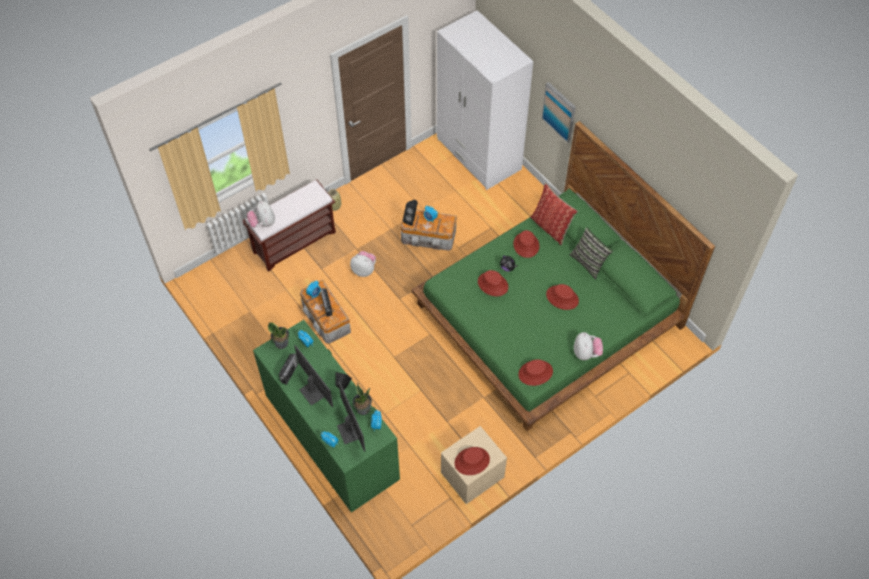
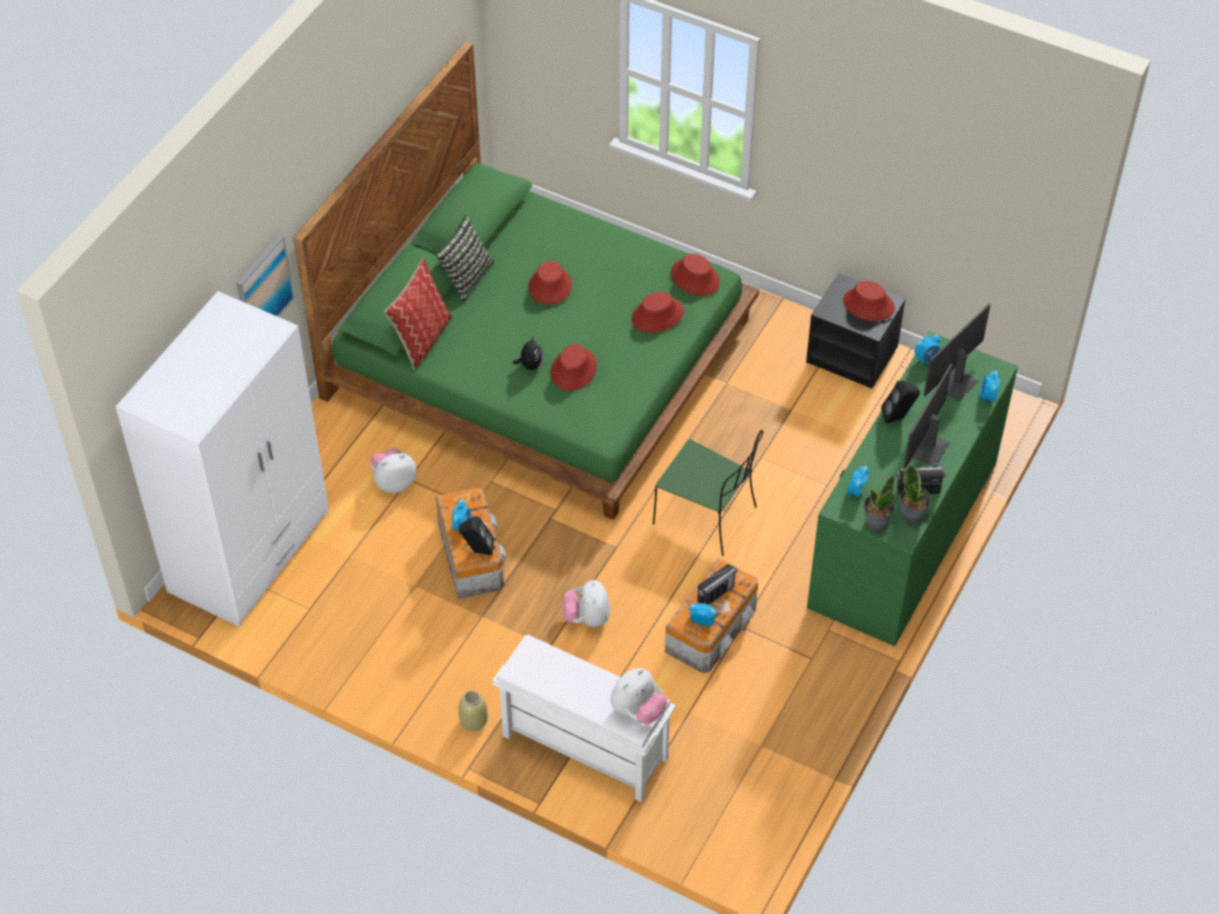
camera: 115 degrees left, 5 degrees down
(295, 241) = (583, 746): brown bench -> white bench
(363, 409) = (913, 383): potted plant -> potted plant (912, 515)
(396, 347) = (707, 516): none -> green chair
(472, 476) = (853, 354): beige nightstand -> black nightstand
(526, 245) = (474, 356): red hat -> red hat (657, 315)
(586, 353) = (629, 236): plush toy -> plush toy (394, 482)

